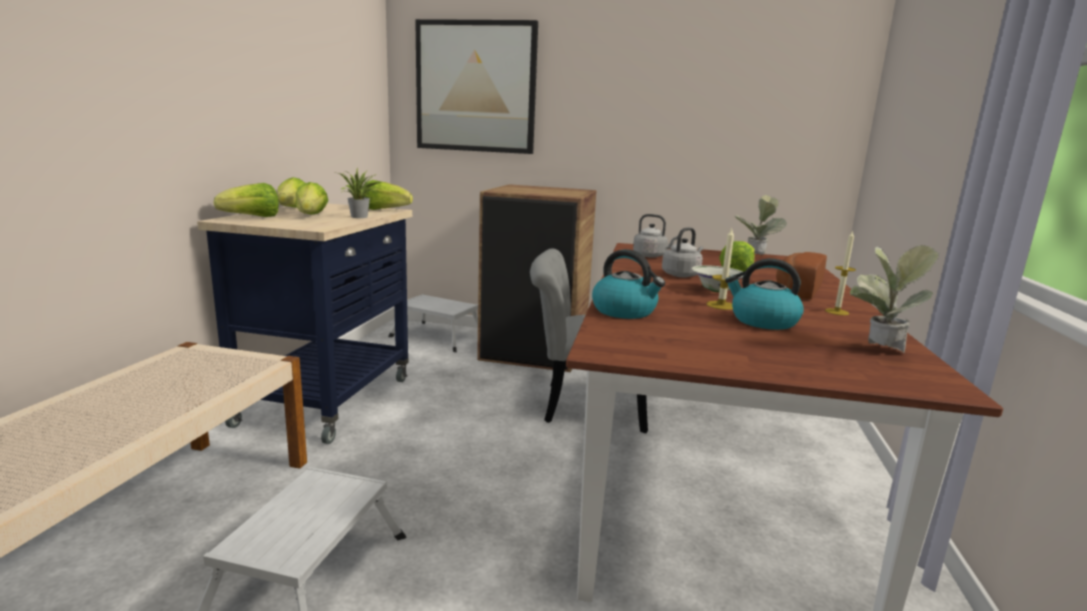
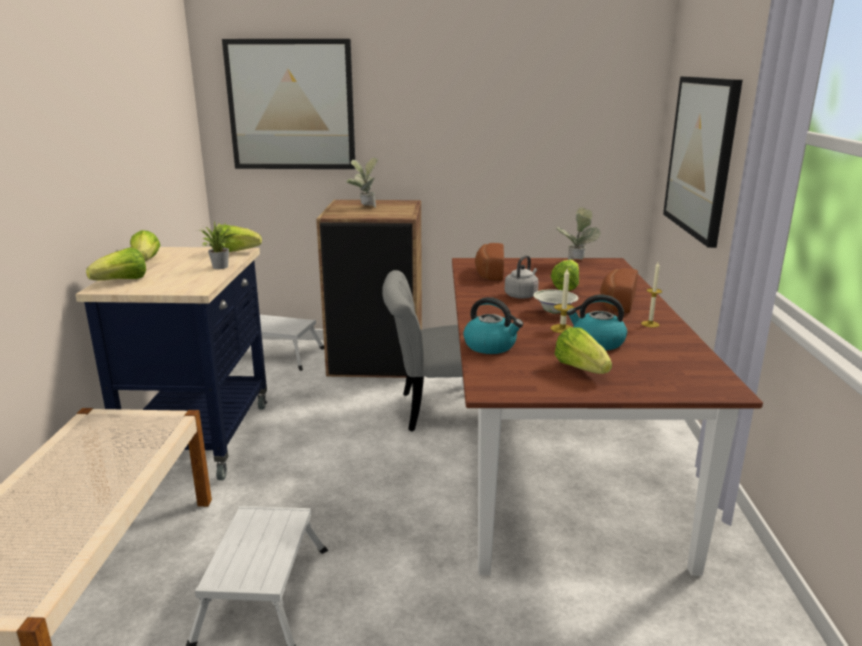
camera: 10 degrees left, 5 degrees up
(311, 216) = (174, 271): lettuce -> lettuce (581, 369)
(651, 256) = (488, 273): grey kettle -> bread
(877, 351) = (682, 362): potted plant -> potted plant (364, 207)
(916, 138) = (701, 156): none -> picture

